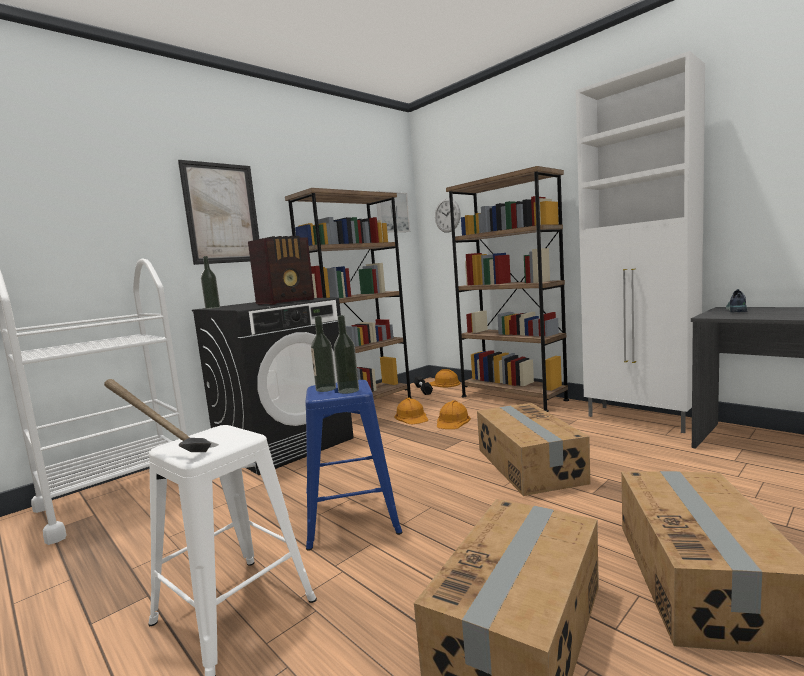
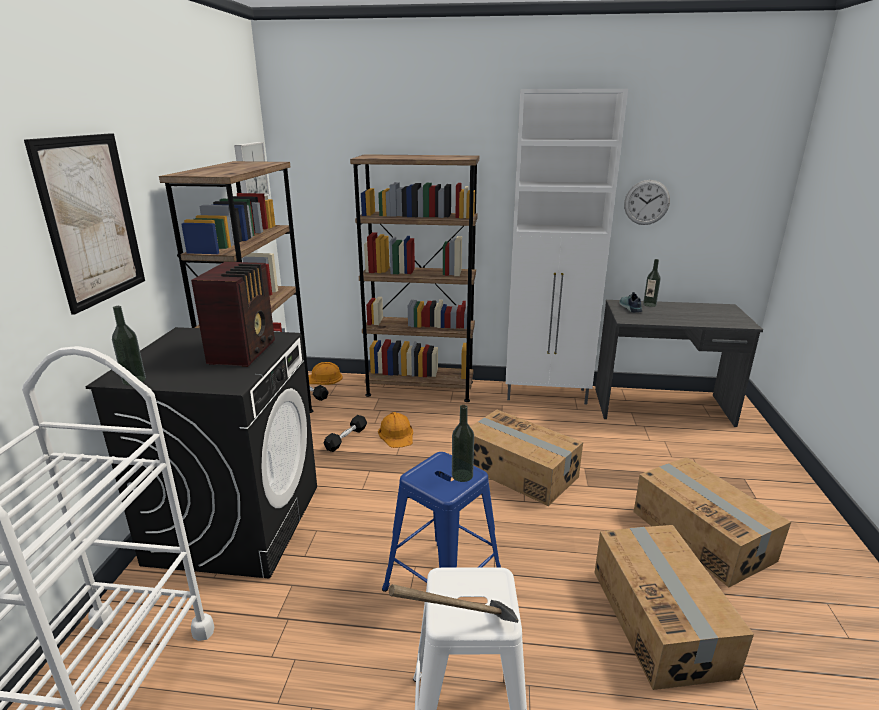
camera: 40 degrees left, 15 degrees up
(326, 389) = (432, 478): bottle -> bottle (649, 304)
(412, 417) = (346, 438): orange hard hat -> black dumbbell
(447, 215) = (320, 177): wall clock -> wall clock (646, 202)

